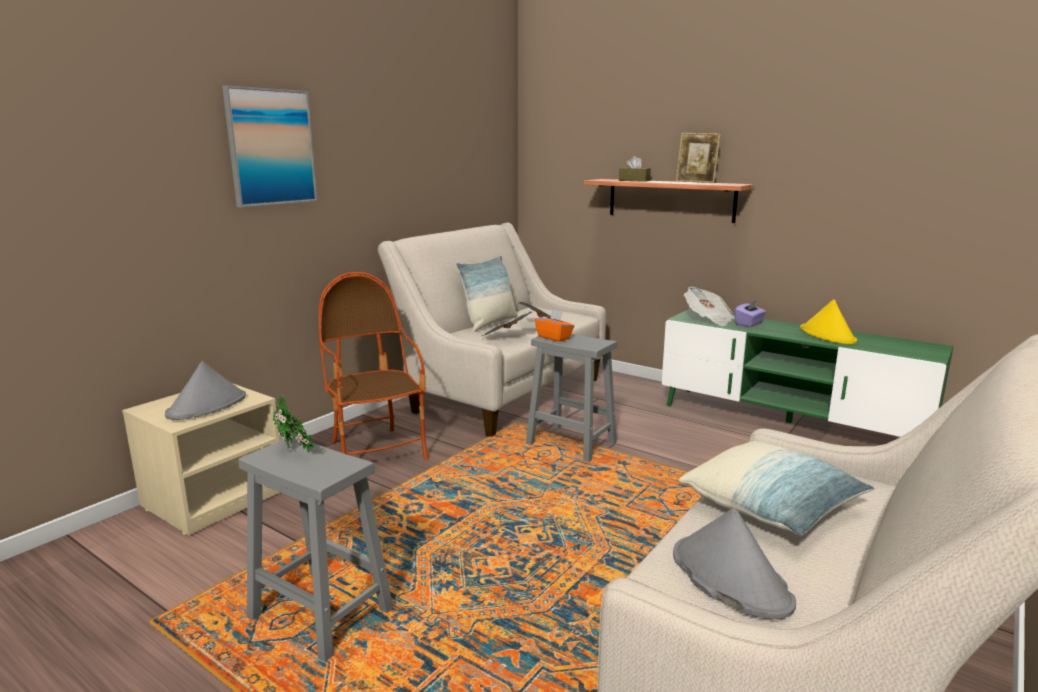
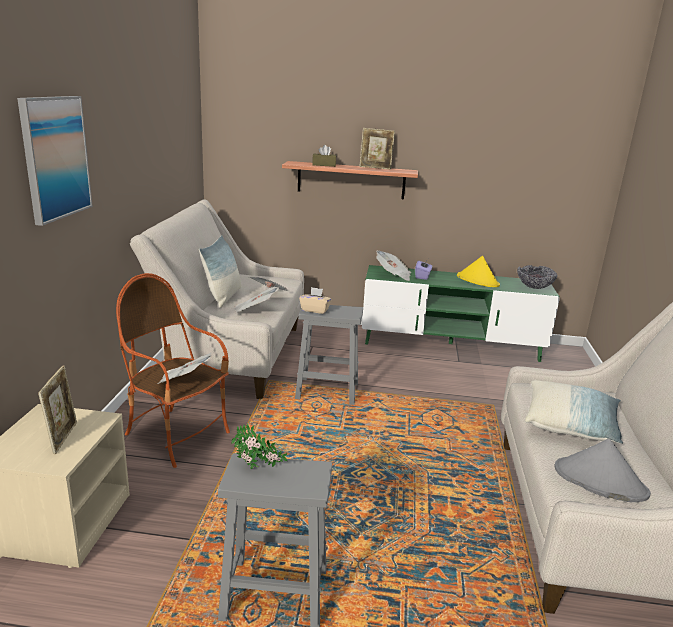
camera: 30 degrees left, 5 degrees up
(207, 406) = (63, 437): grey hat -> picture frame
(376, 389) = (185, 381): none -> newspaper
(554, 337) = (315, 310): orange tissue box -> beige tissue box
(914, 350) = (534, 287): none -> bowl

